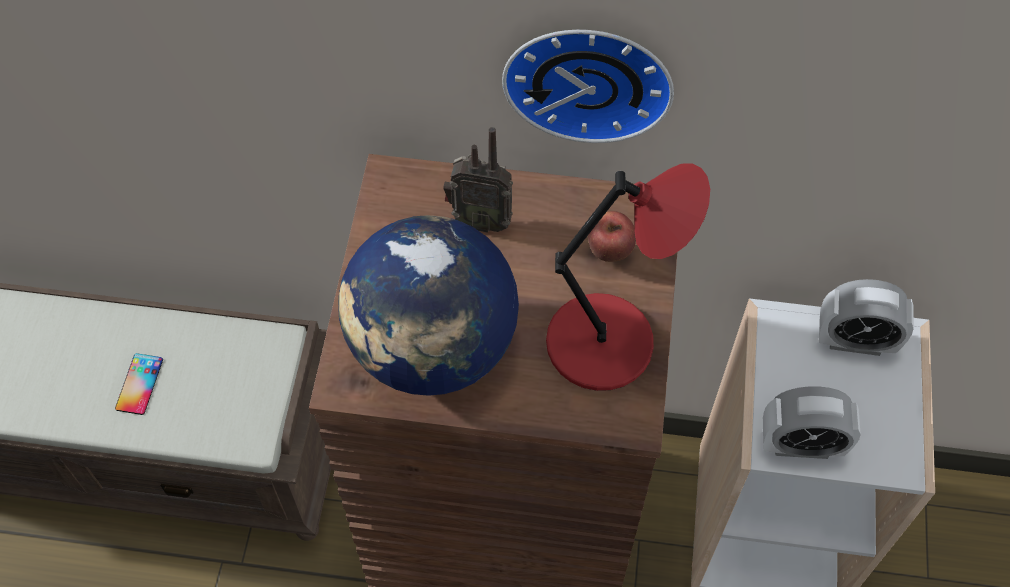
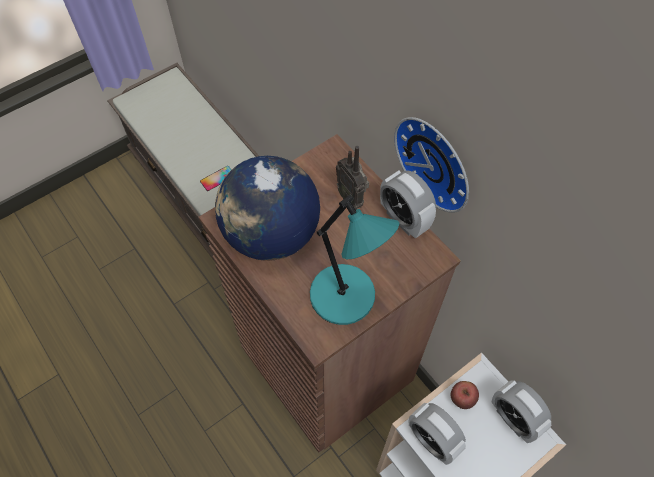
camera: 45 degrees right, 0 degrees up
(570, 194) = (404, 219): none -> alarm clock
(607, 342) = (345, 297): red table lamp -> turquoise table lamp
(610, 251) = (393, 259): apple -> apple (462, 399)

